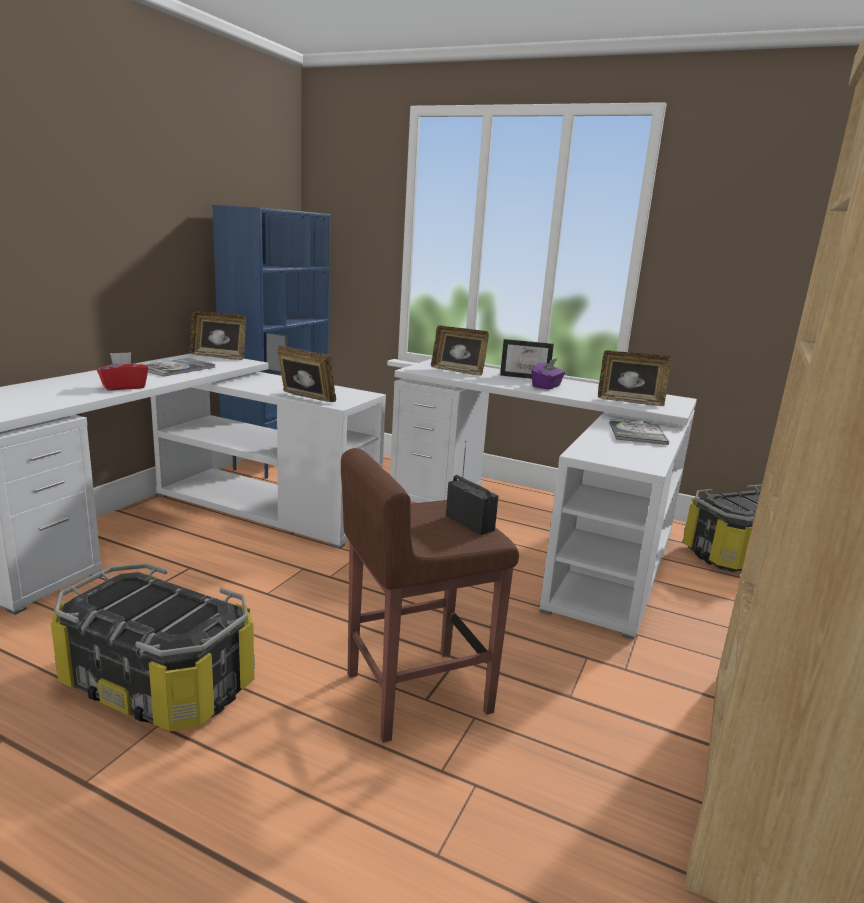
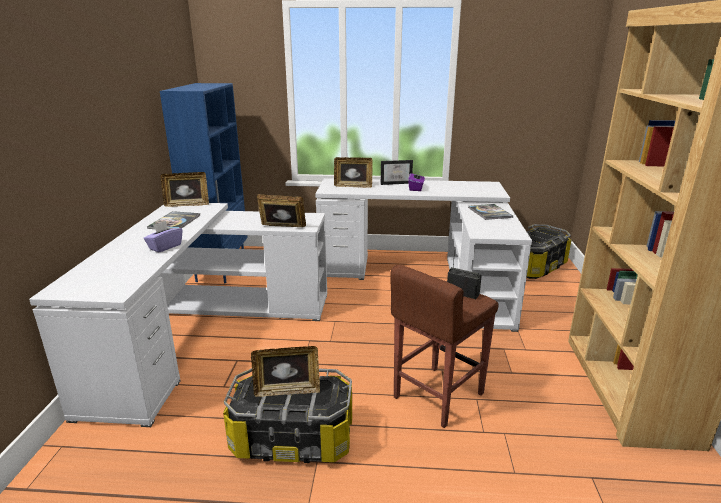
camera: 20 degrees left, 5 degrees up
(123, 387) = (165, 247): red tissue box -> purple tissue box
(630, 401) = (470, 191): picture frame -> picture frame (287, 390)

